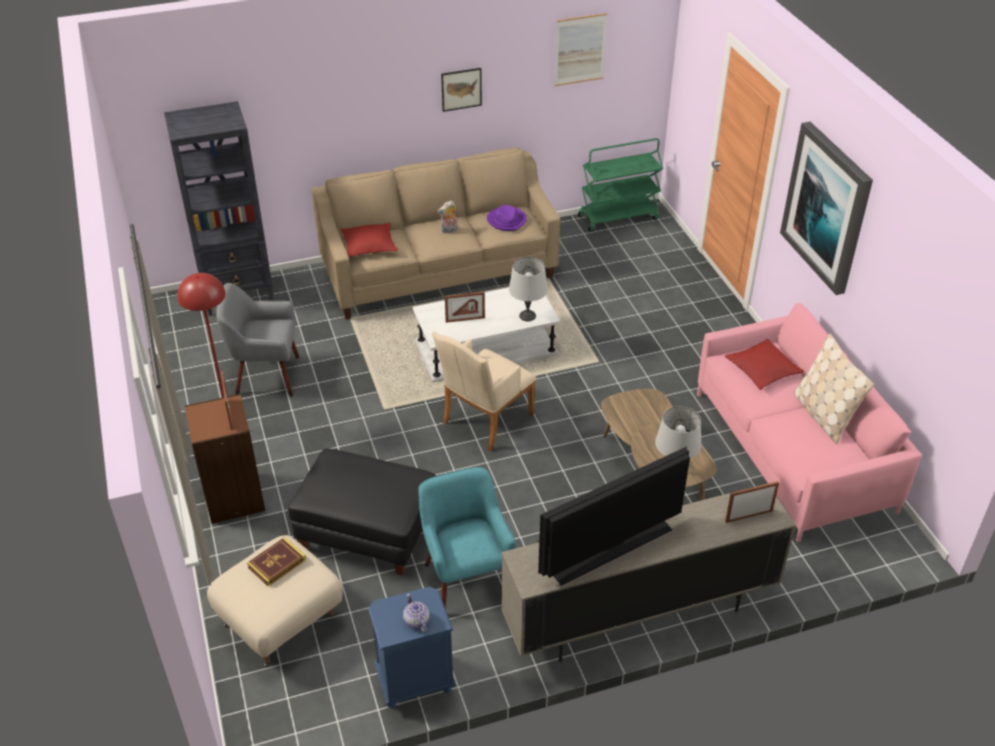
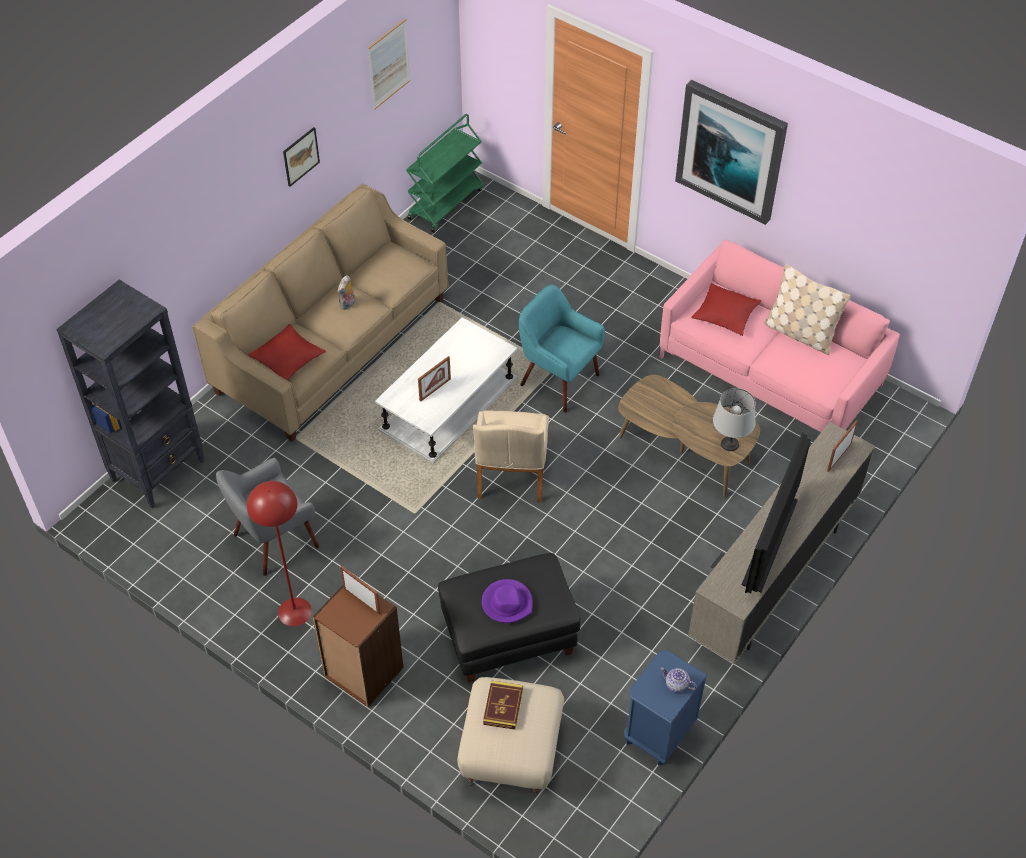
camera: 35 degrees left, 10 degrees up
(466, 579) = (622, 627): turquoise armchair -> turquoise armchair (558, 380)
(507, 220) = (391, 267): purple hat -> purple hat (507, 603)
(527, 316) = (485, 358): grey table lamp -> none

